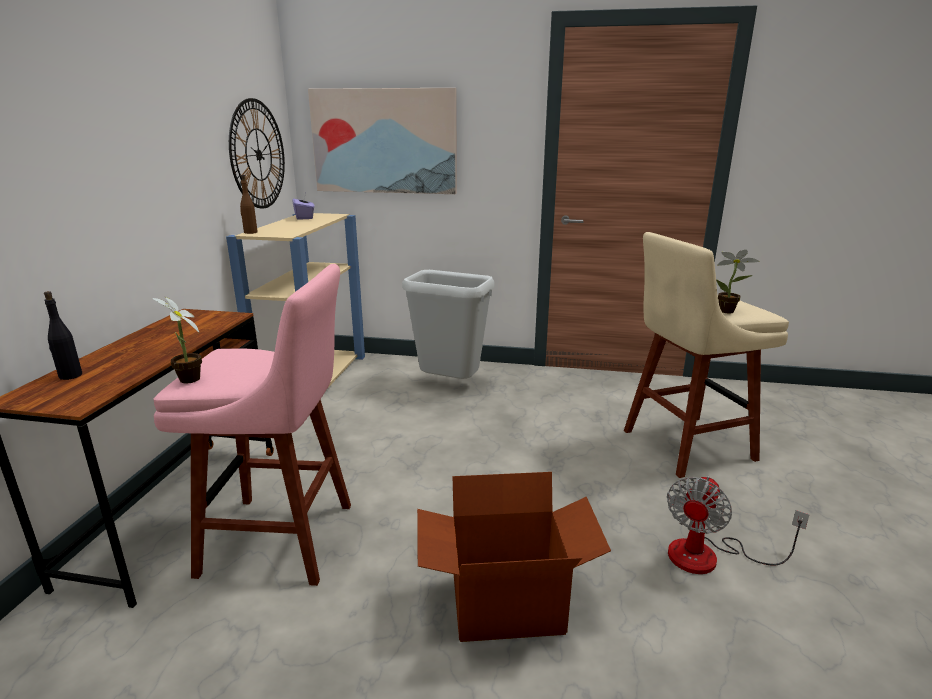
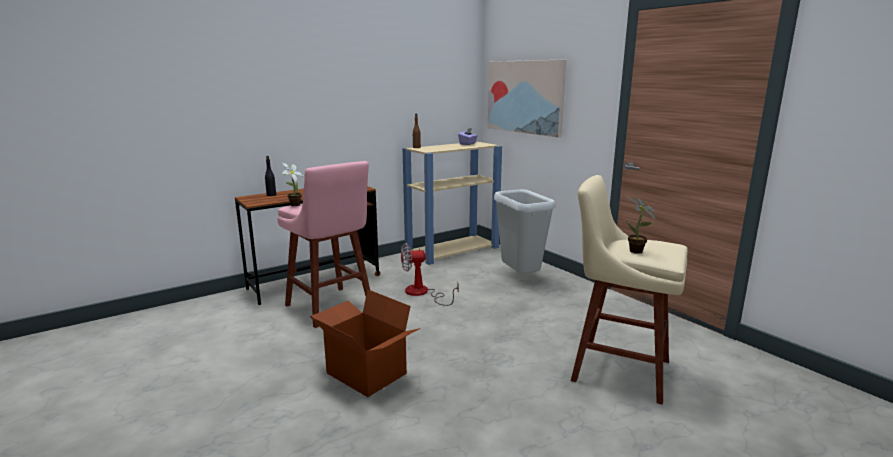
camera: 45 degrees right, 5 degrees down
(258, 154) = (443, 102): wall clock -> none
(709, 556) = (502, 419): fan -> fan (422, 293)

